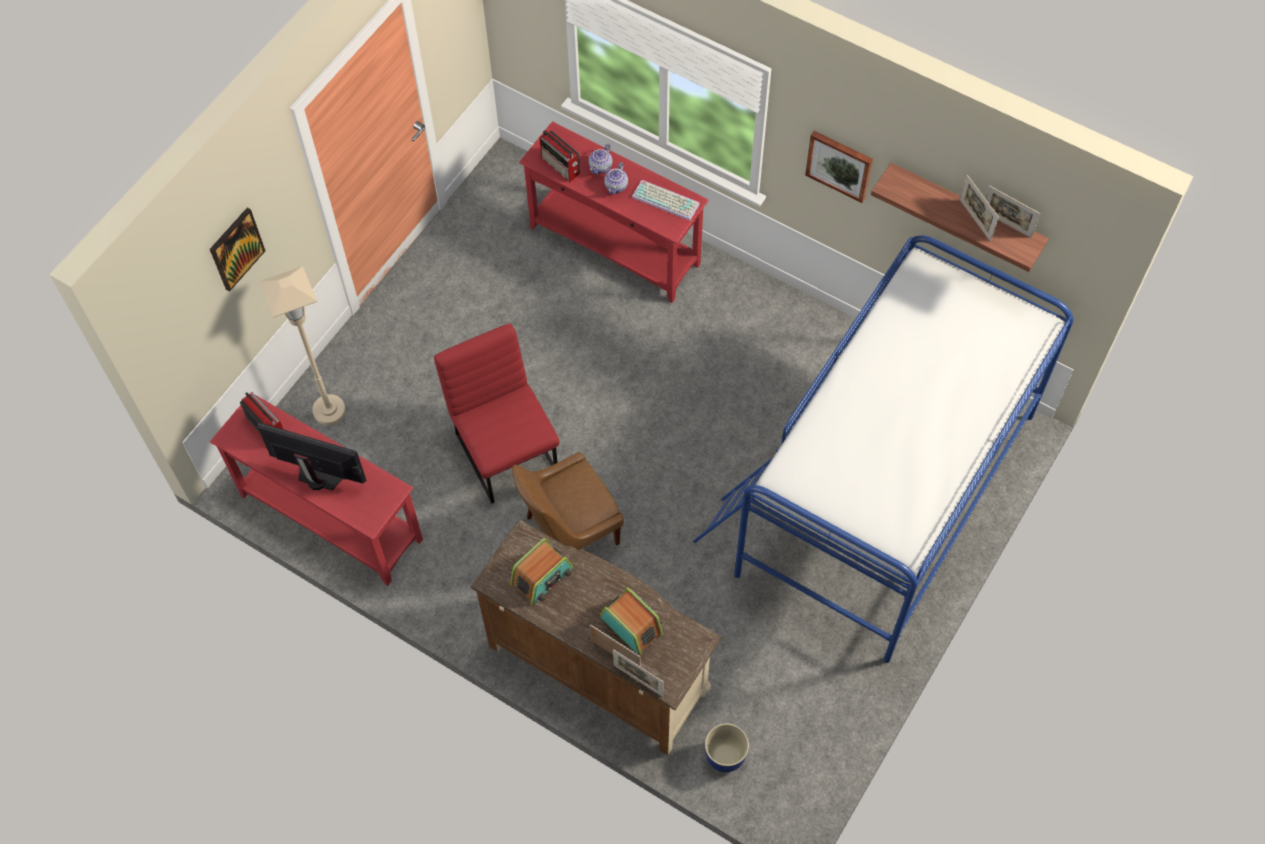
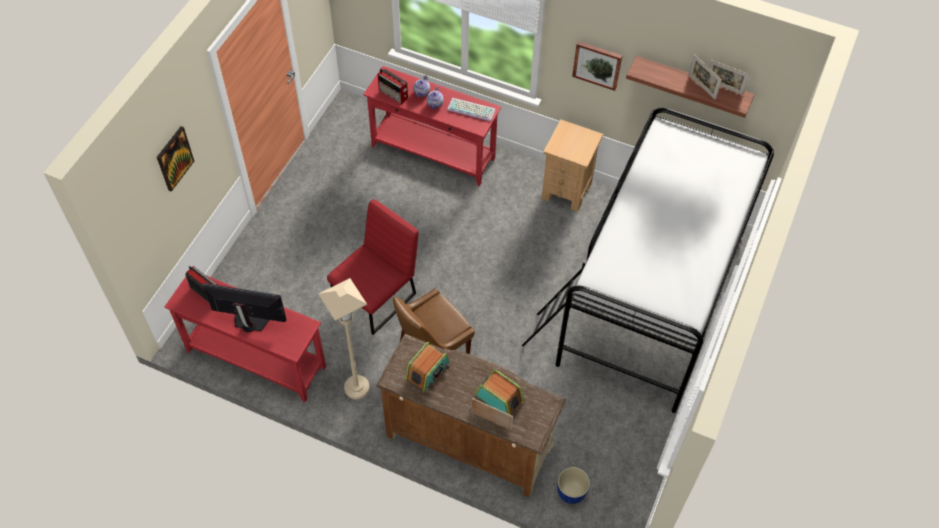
camera: 10 degrees left, 5 degrees down
(329, 411) = (244, 285): beige floor lamp -> beige floor lamp (357, 388)
(506, 450) = (377, 297): red chair -> red chair turned 75 degrees clockwise
(638, 680) = (511, 436): picture frame -> none
(793, 324) = (566, 191): none -> beige nightstand
(881, 496) = (649, 299): blue bed -> black bed

